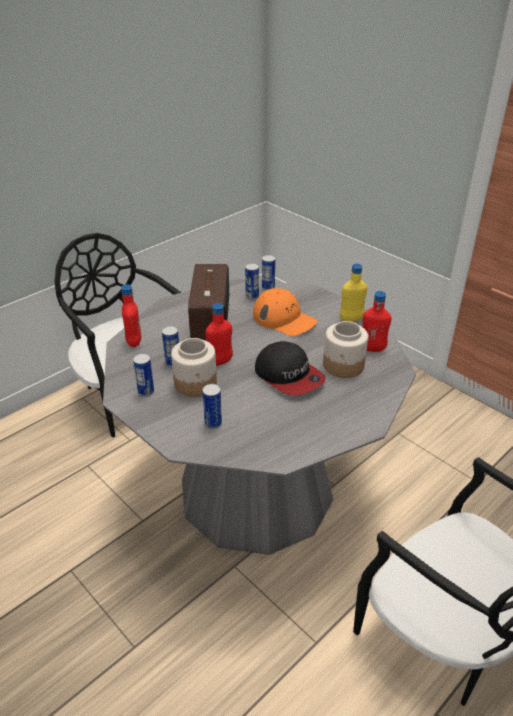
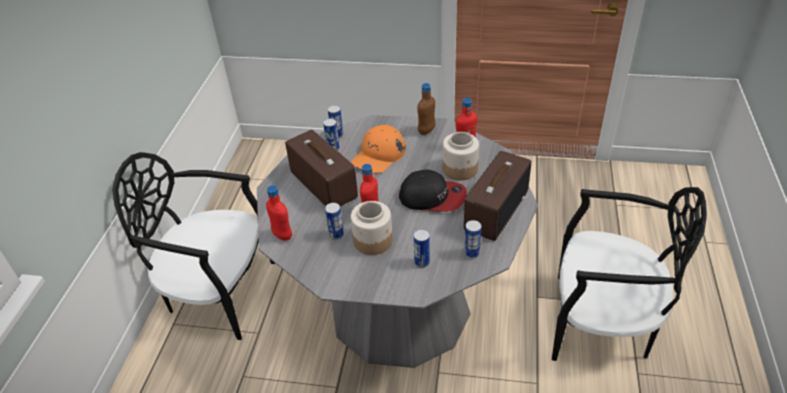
camera: 35 degrees left, 5 degrees up
(146, 392) = (343, 269): can -> can (472, 253)
(284, 319) = (379, 154): orange cap -> orange cap turned 120 degrees clockwise
(335, 417) = (495, 210): none -> radio
(351, 319) = (426, 131): yellow bottle -> brown bottle

